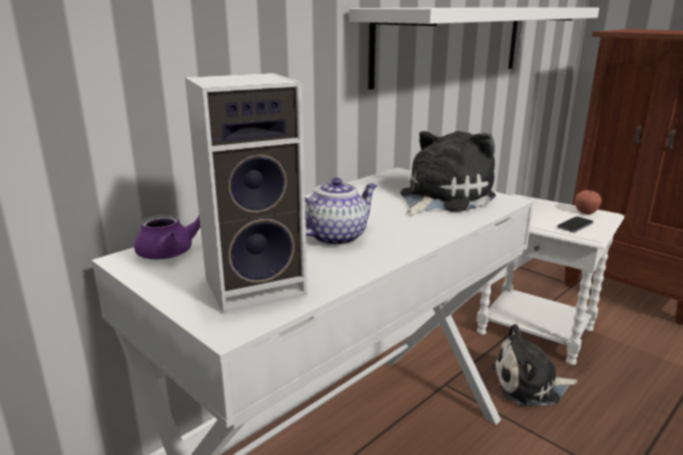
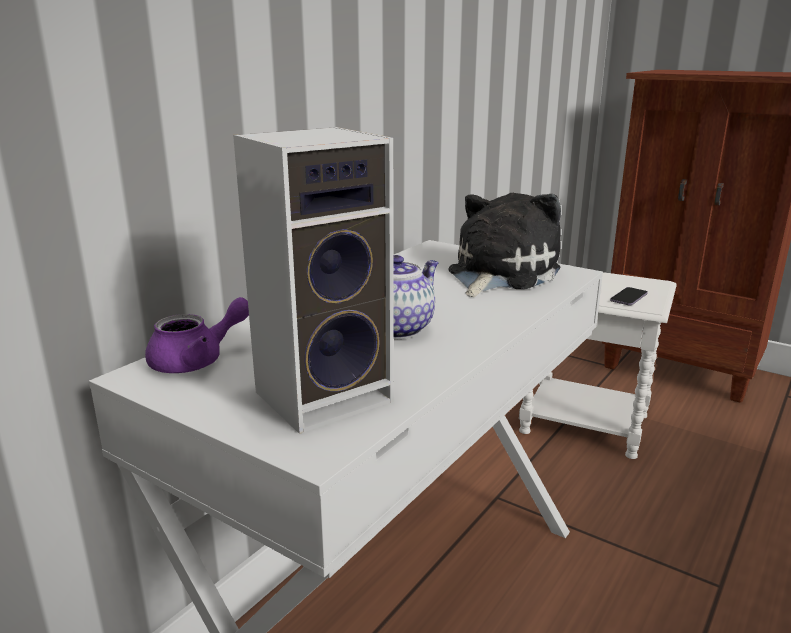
camera: 10 degrees left, 0 degrees up
(452, 43) = (480, 88): white shelf -> none
(530, 385) = (592, 487): plush toy -> none
(585, 212) = (635, 282): apple -> none

